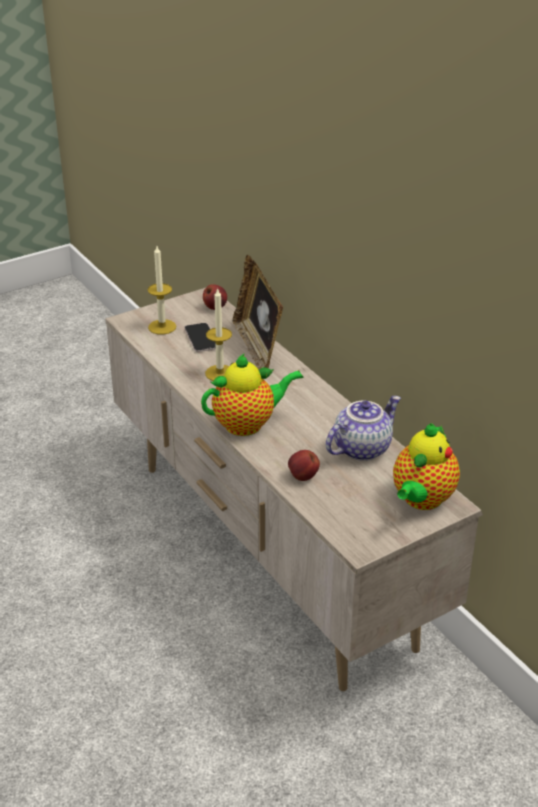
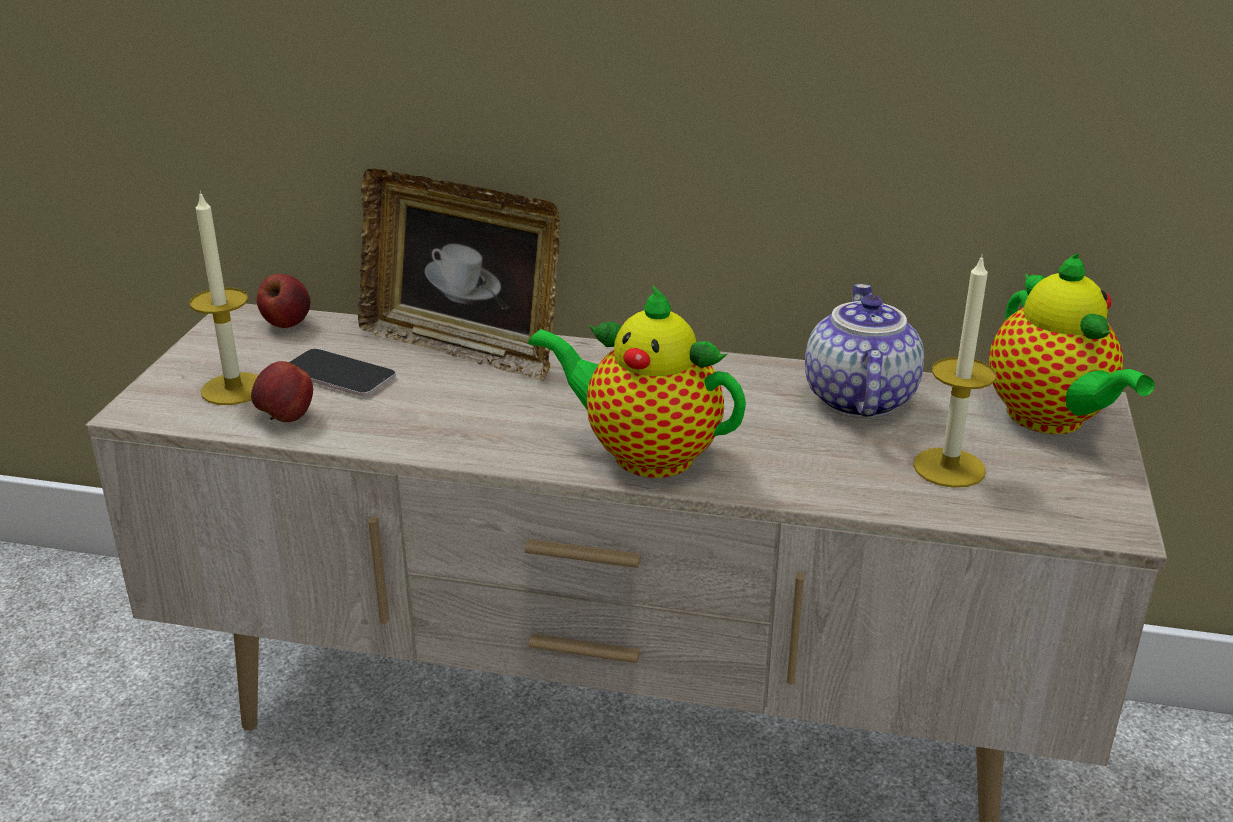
camera: 45 degrees left, 5 degrees down
(220, 373) = (463, 407): candle -> candle (949, 467)
(248, 424) = (644, 454): teapot -> teapot turned 90 degrees counterclockwise
(302, 477) = (860, 480): apple -> apple (286, 418)

